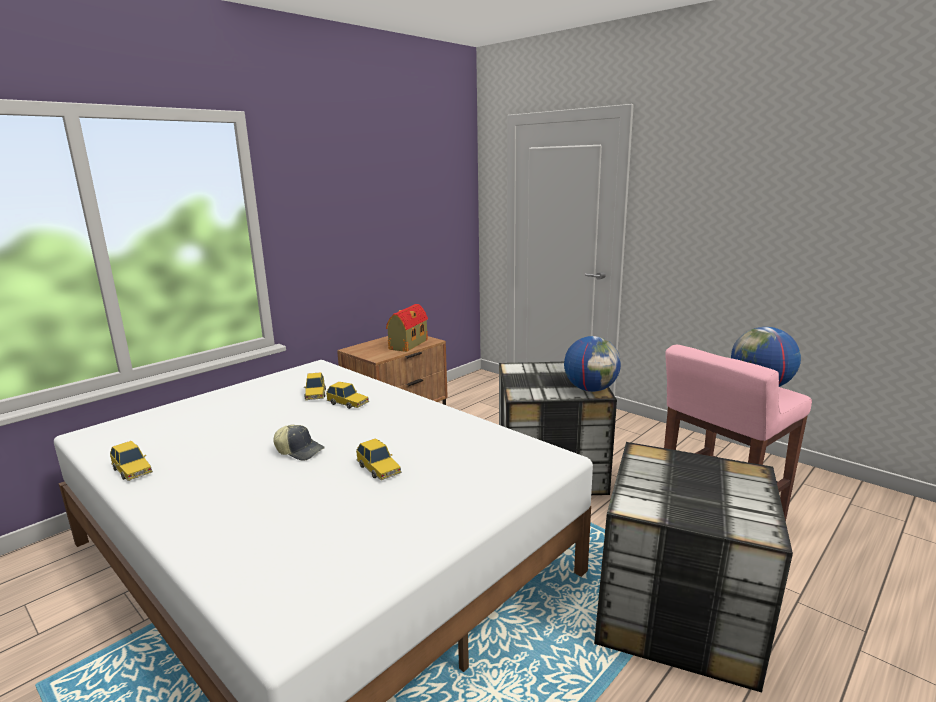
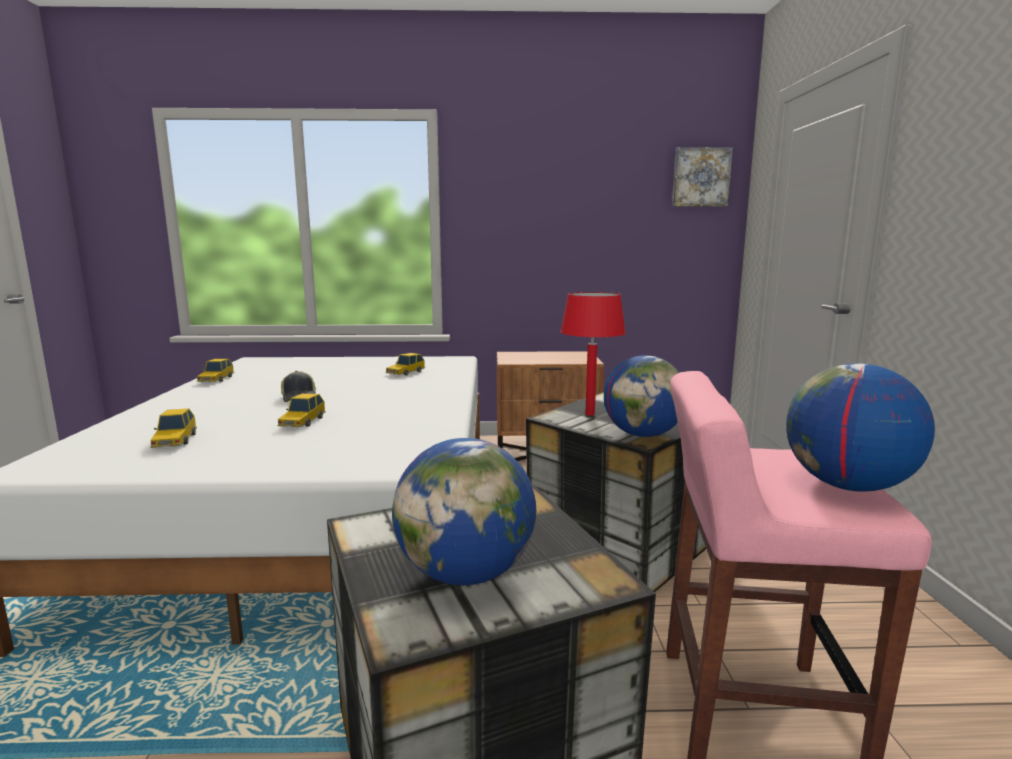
camera: 45 degrees right, 5 degrees down
(348, 403) = (407, 382): toy car -> toy car (175, 440)
(407, 345) = (560, 359): toy house -> none
(451, 175) = (700, 177): none -> picture
(533, 385) = (590, 414): none -> red table lamp
(720, 498) = (466, 574): none -> globe

